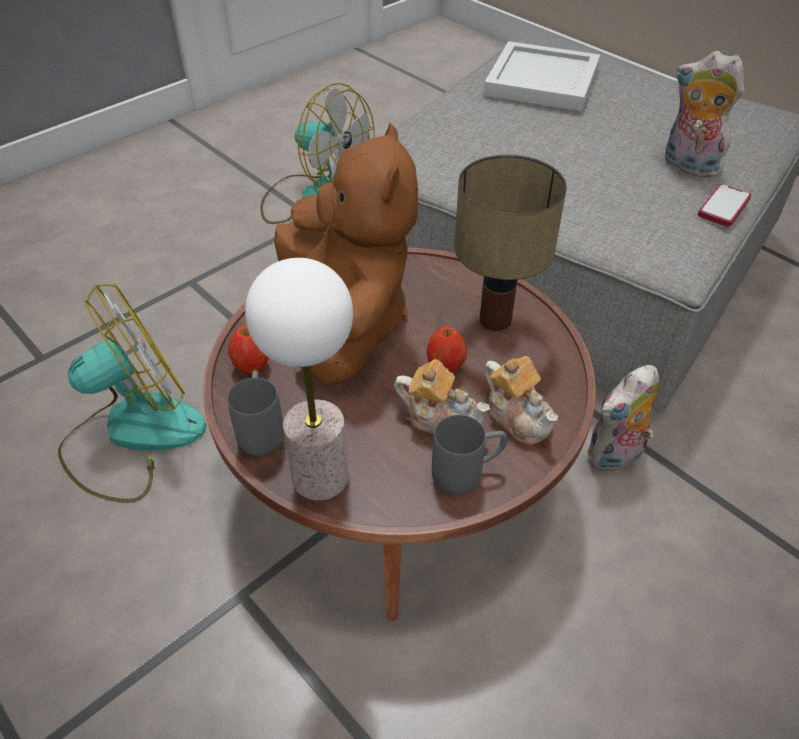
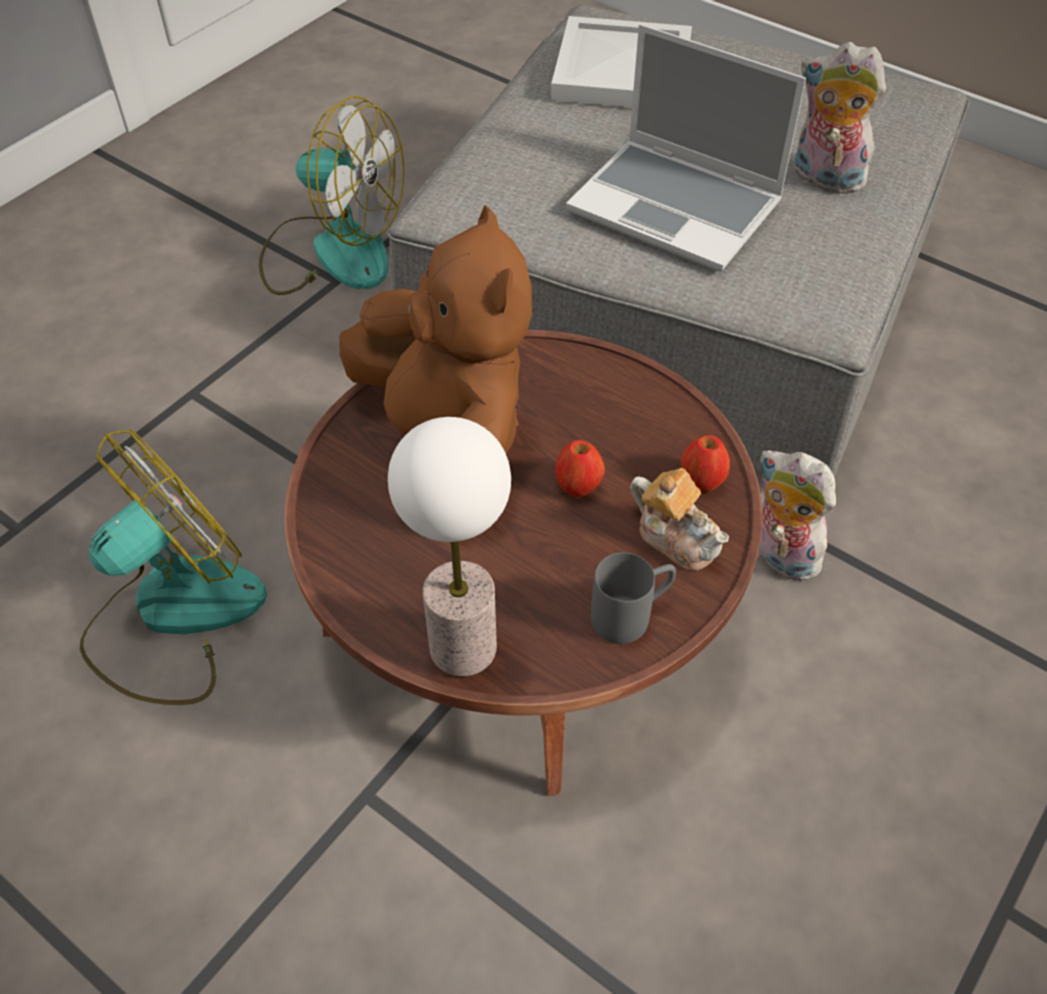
camera: 10 degrees left, 5 degrees up
(252, 365) = (341, 517): apple -> apple (702, 481)
(261, 428) = (376, 597): grey mug -> none
(441, 419) = (587, 553): teapot -> none
(496, 319) = (626, 415): table lamp -> none
(565, 173) = (677, 207): none -> laptop
(615, 457) = (779, 556): plush toy -> plush toy turned 90 degrees clockwise
(723, 207) = (875, 233): phone -> none

